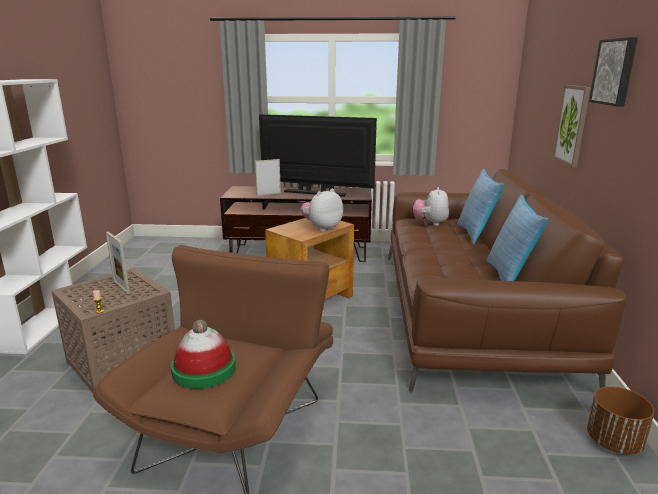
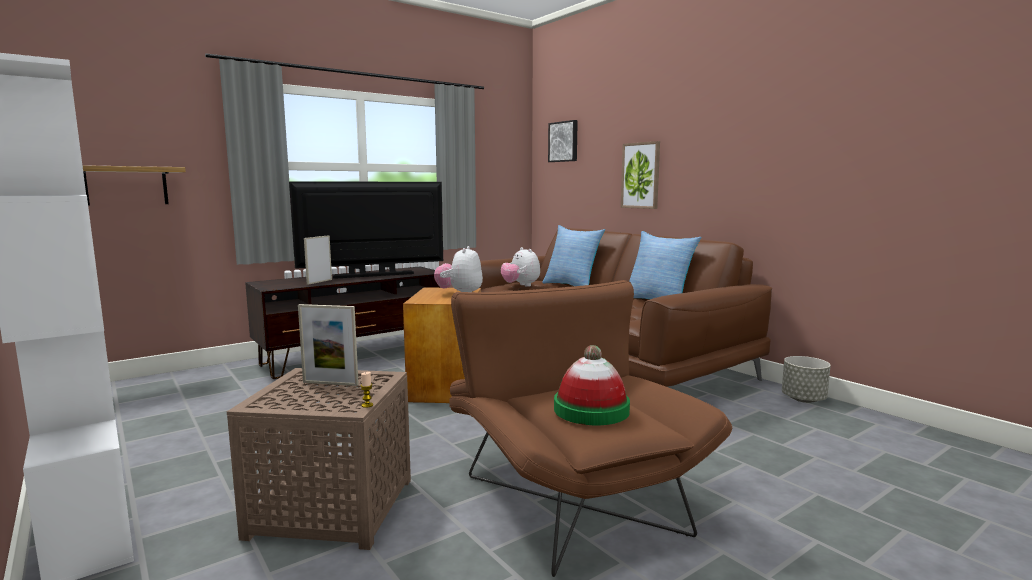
camera: 40 degrees left, 10 degrees down
(169, 114) = (126, 186): none -> shelf
(614, 442) = (804, 399): brown planter -> grey planter
(615, 72) = (692, 125): picture -> picture (564, 141)

